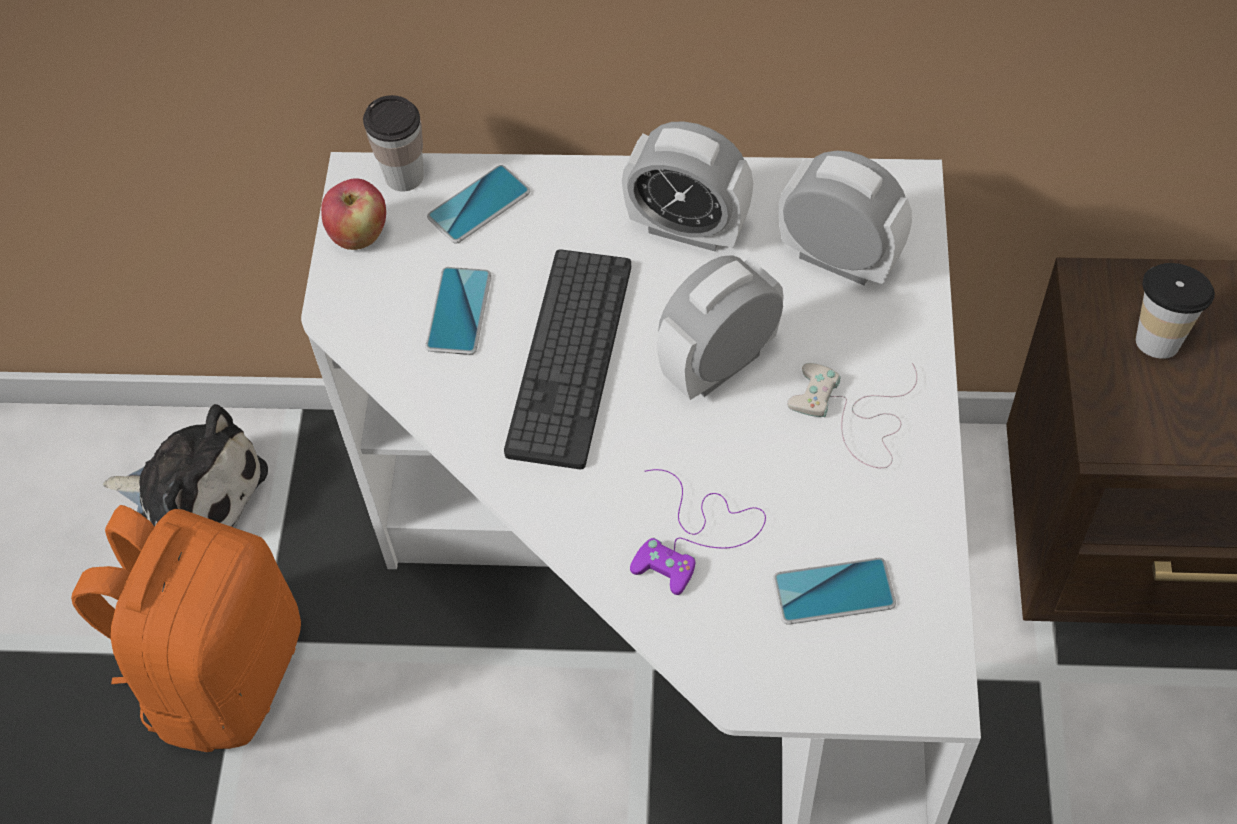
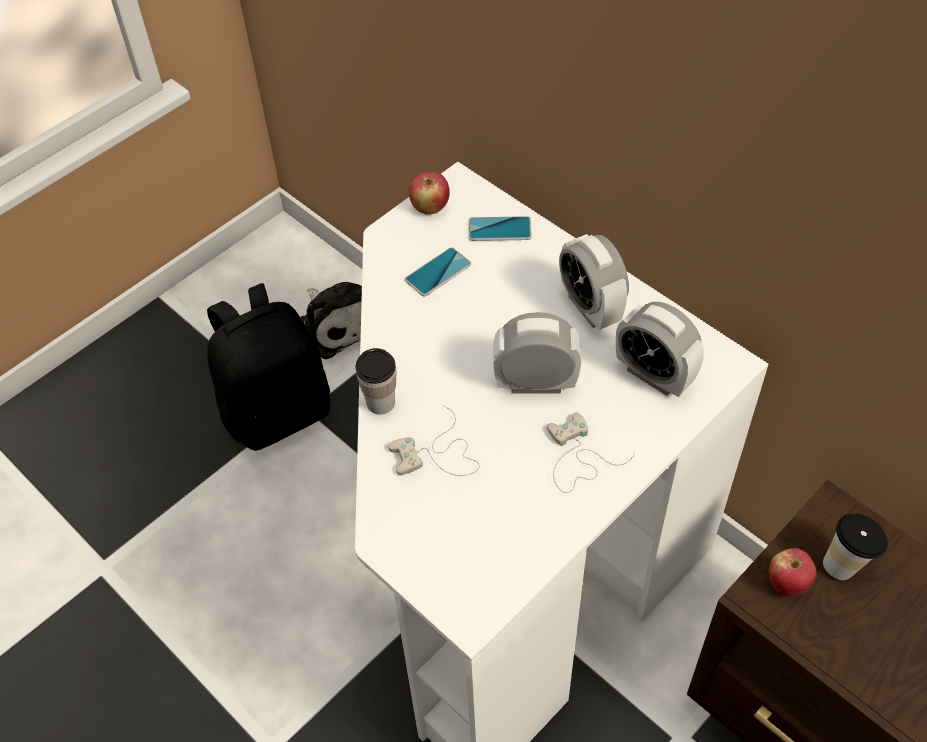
camera: 40 degrees right, 5 degrees down
(223, 671) = (278, 411): orange backpack -> black backpack
(404, 176) = (479, 193): cup -> cup (380, 403)
(570, 357) = (467, 329): keyboard -> none
(696, 535) = (437, 454): purple game controller -> white game controller
(833, 592) = (474, 531): phone -> none
(839, 259) = (654, 375): alarm clock -> alarm clock turned 150 degrees clockwise
(1126, 400) = (787, 583): none -> apple

